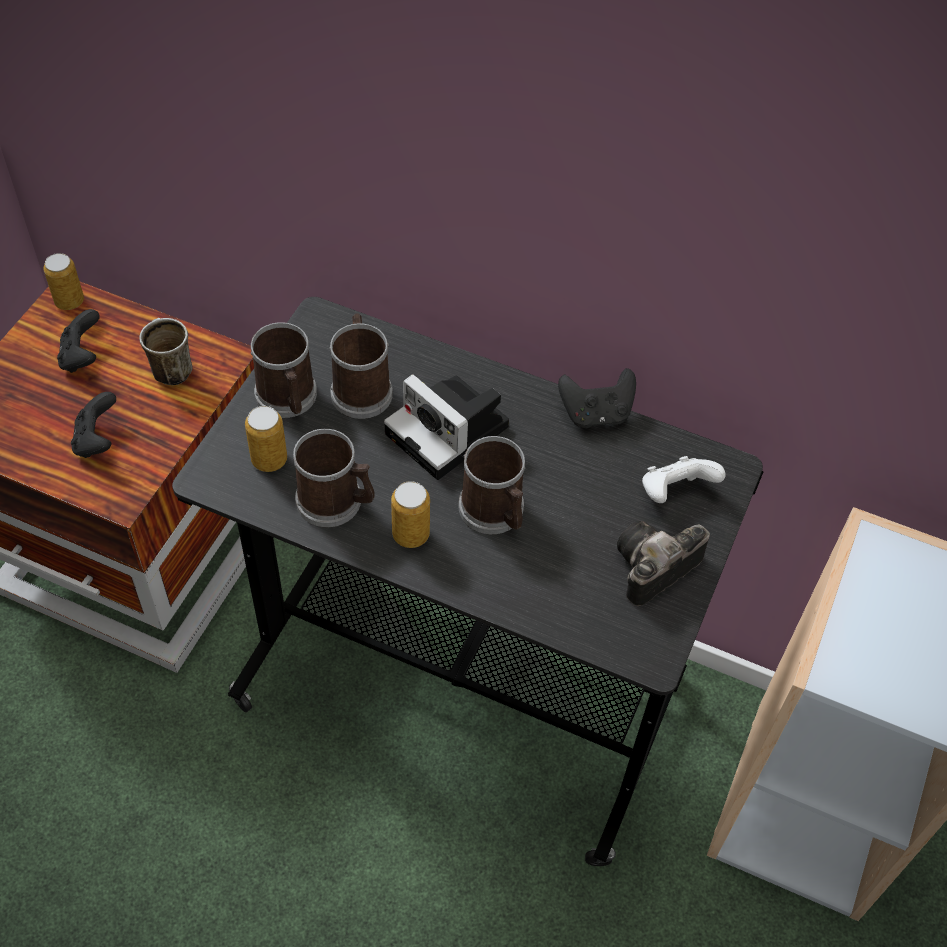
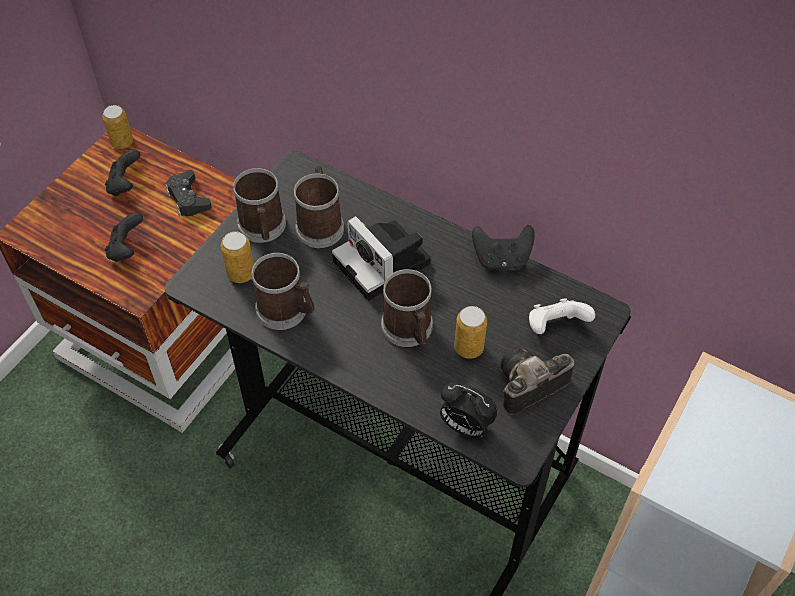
camera: 10 degrees right, 0 degrees up
(168, 368) = (188, 198): mug -> black game controller
(411, 534) = (340, 341): can -> can (469, 348)
(583, 626) = (465, 426): none -> alarm clock

